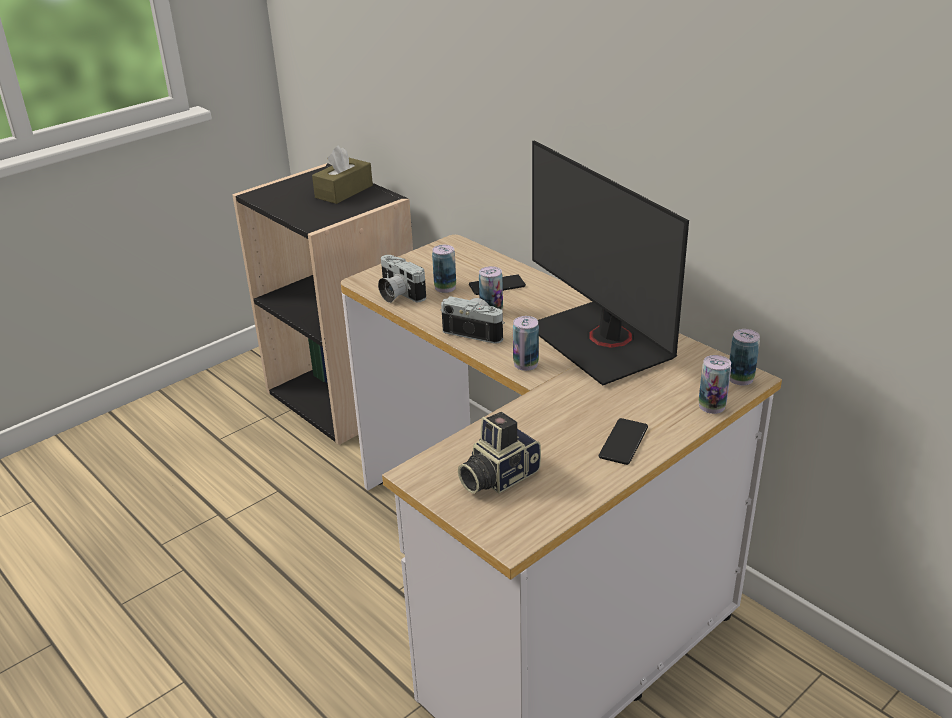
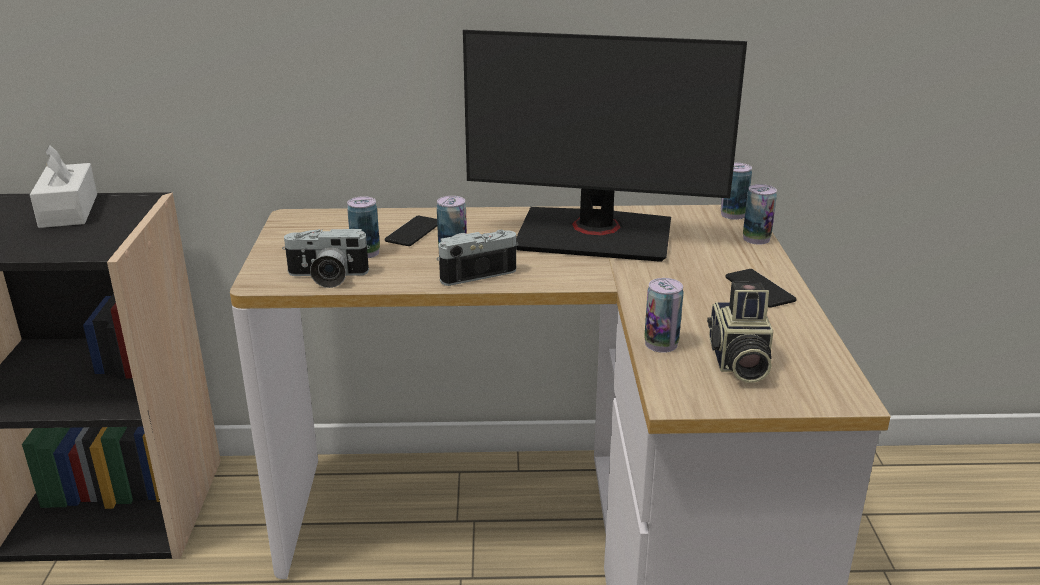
camera: 50 degrees left, 5 degrees down
(344, 191) = (68, 210): brown tissue box -> white tissue box
(525, 364) = (572, 275): can -> can (661, 344)

